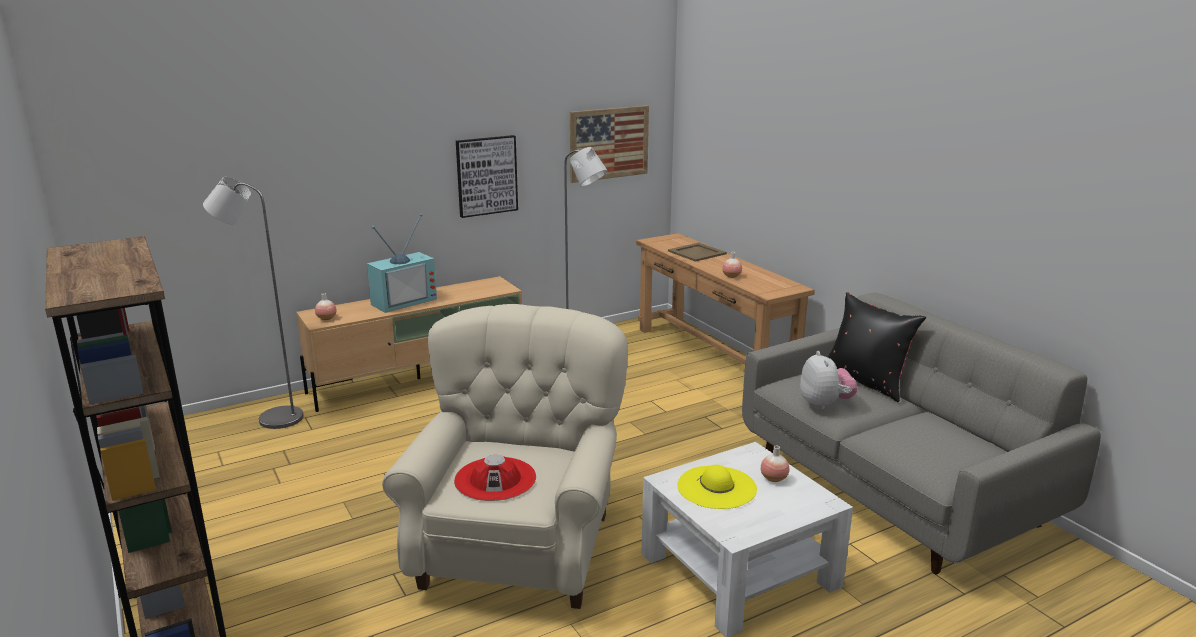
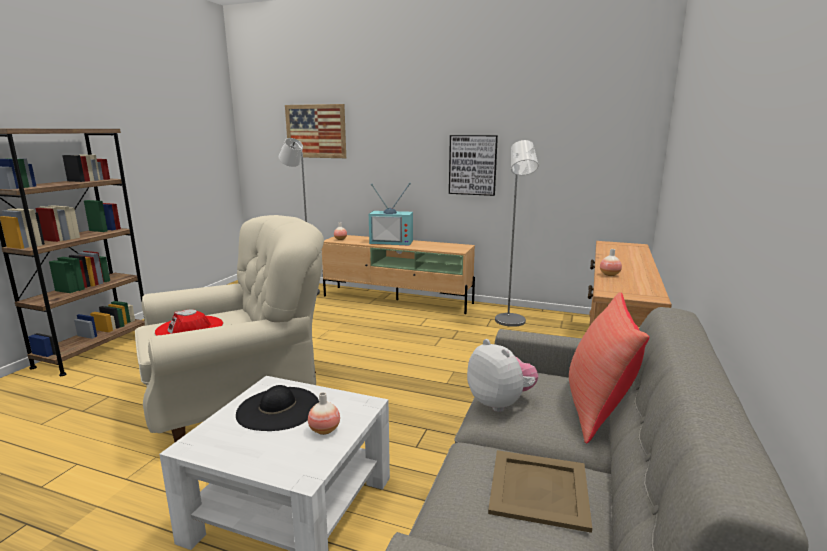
camera: 50 degrees right, 5 degrees down
(609, 143) = (588, 151): picture -> picture (316, 131)
(697, 252) = (624, 256): beige tray -> beige tray (538, 489)
(717, 487) = (278, 409): yellow hat -> black hat
(825, 404) = (500, 403): plush toy -> plush toy turned 75 degrees counterclockwise
(865, 382) = (597, 409): black pillow -> red pillow

